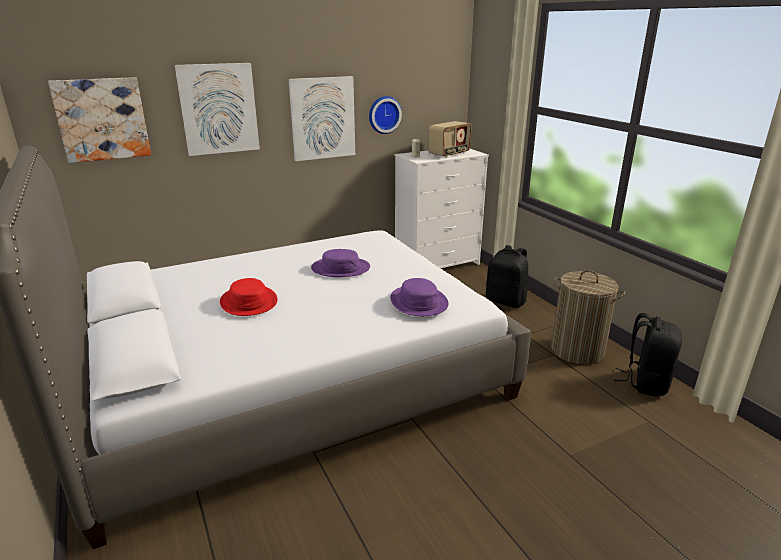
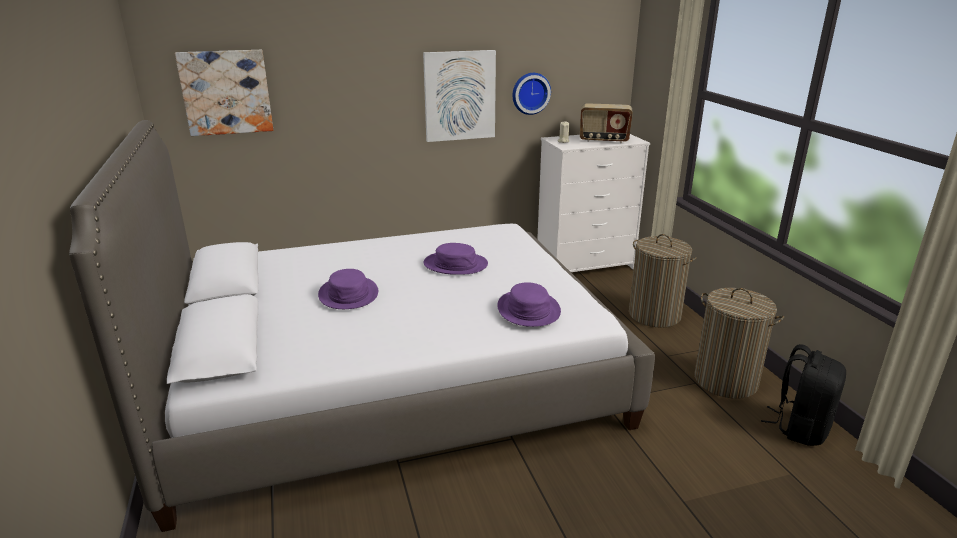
camera: 10 degrees right, 0 degrees up
(219, 109) = (346, 83): picture -> none
(249, 302) = (349, 294): red hat -> purple hat
(449, 154) = (604, 140): radio -> radio turned 45 degrees clockwise
(506, 301) = (654, 315): black backpack -> laundry basket

